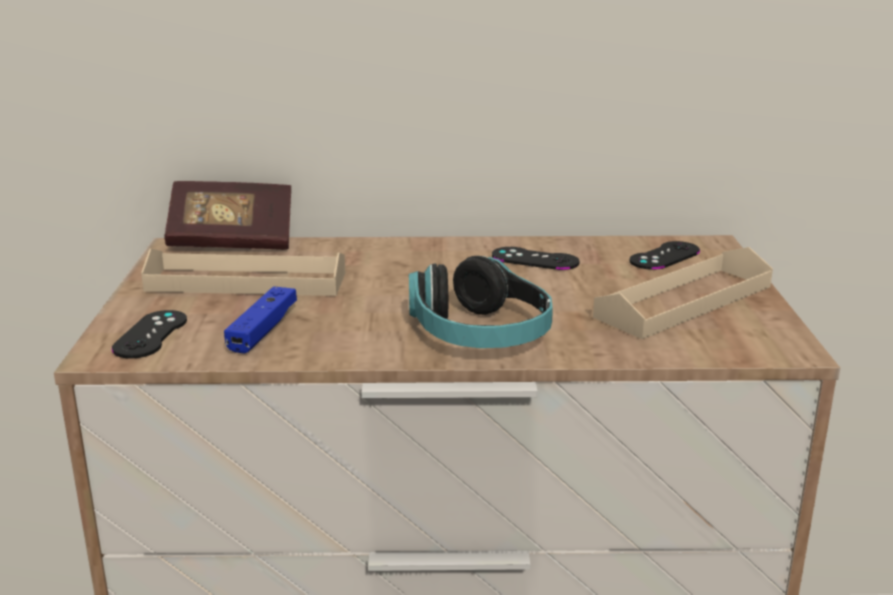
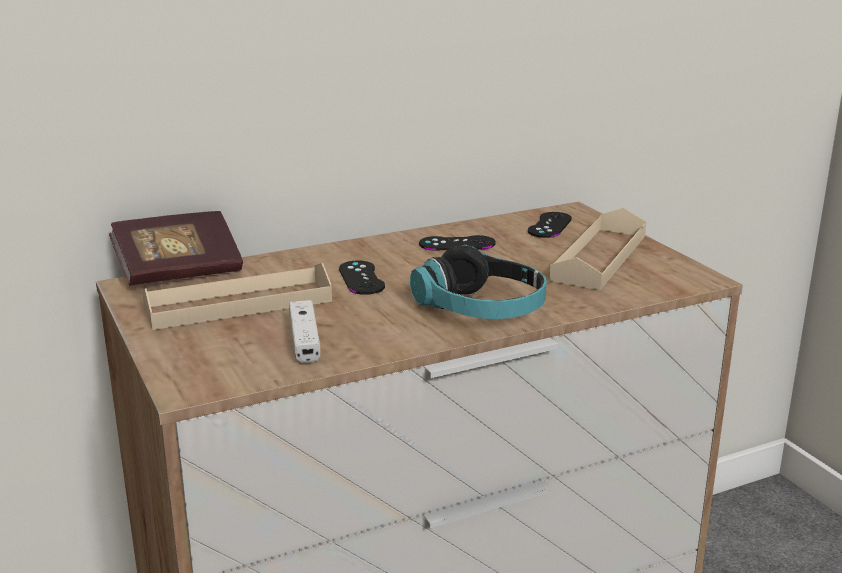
camera: 25 degrees left, 0 degrees up
(150, 334) = (209, 364): black game controller -> black game controller (361, 278)
(263, 330) = (304, 340): blue game controller -> white game controller

